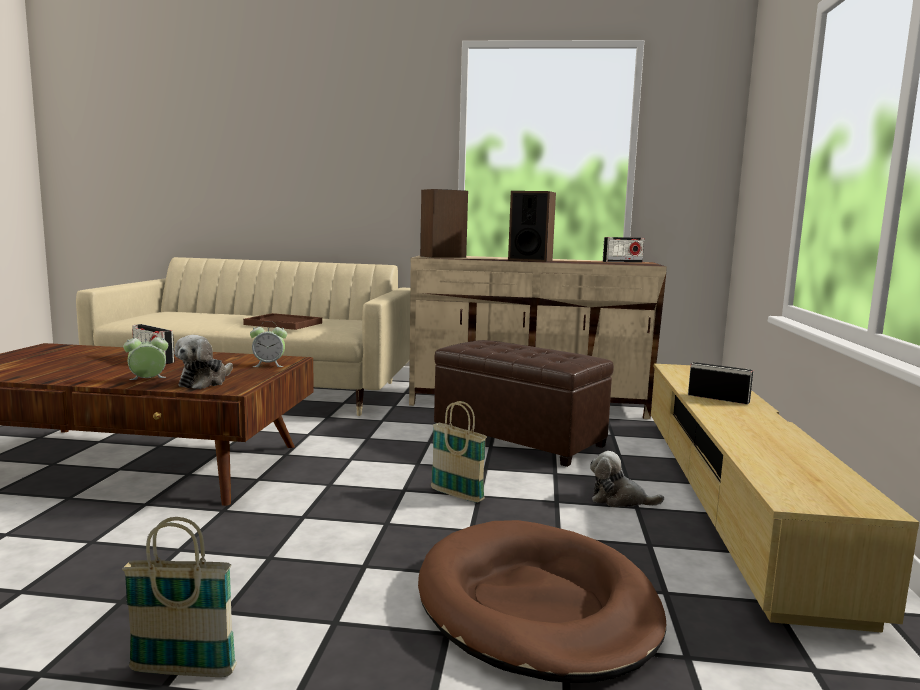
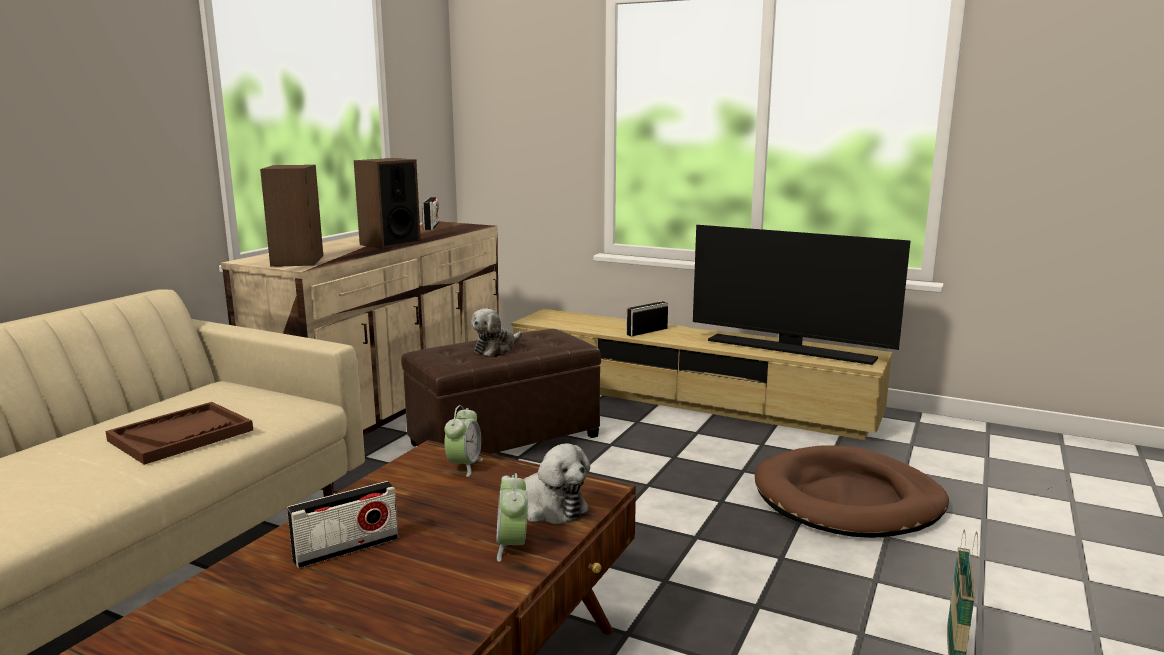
camera: 70 degrees left, 5 degrees up
(457, 495) = (642, 494): basket -> none
(619, 500) = (680, 434): plush toy -> plush toy (496, 348)
(781, 457) = (791, 349): none -> television

